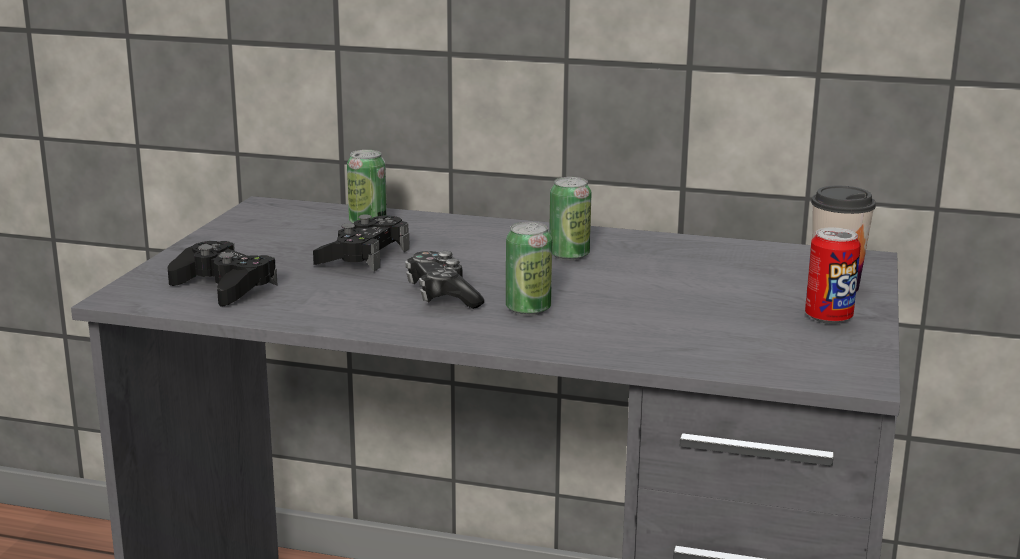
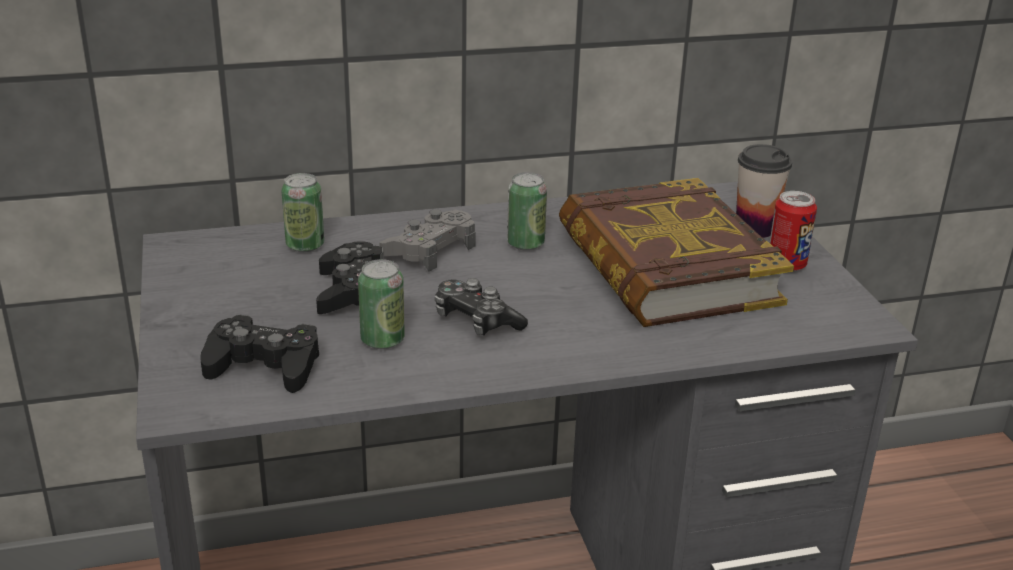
camera: 30 degrees left, 10 degrees up
(472, 244) = (429, 250): none -> grey game controller
(528, 309) = (564, 318): can -> can (382, 340)
(688, 295) = (665, 267): none -> book

